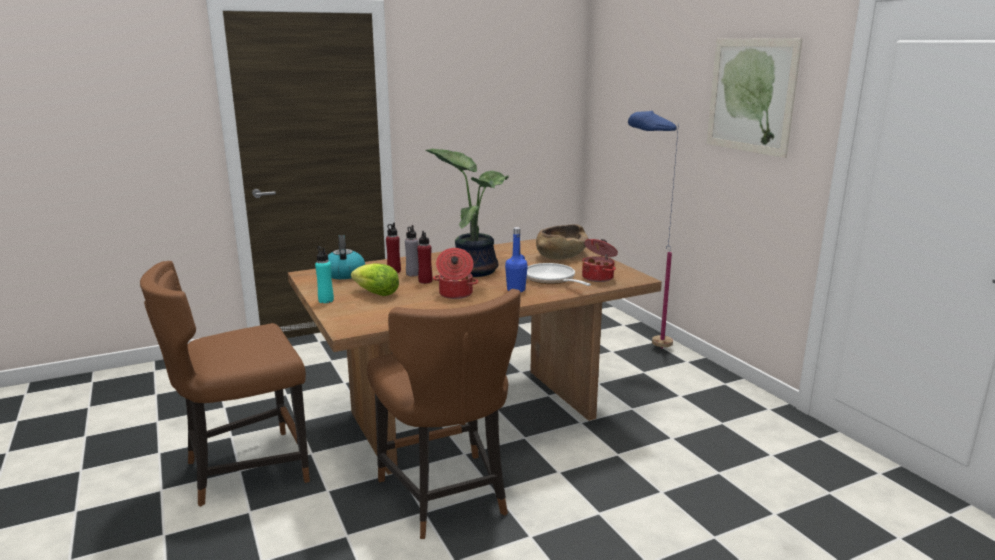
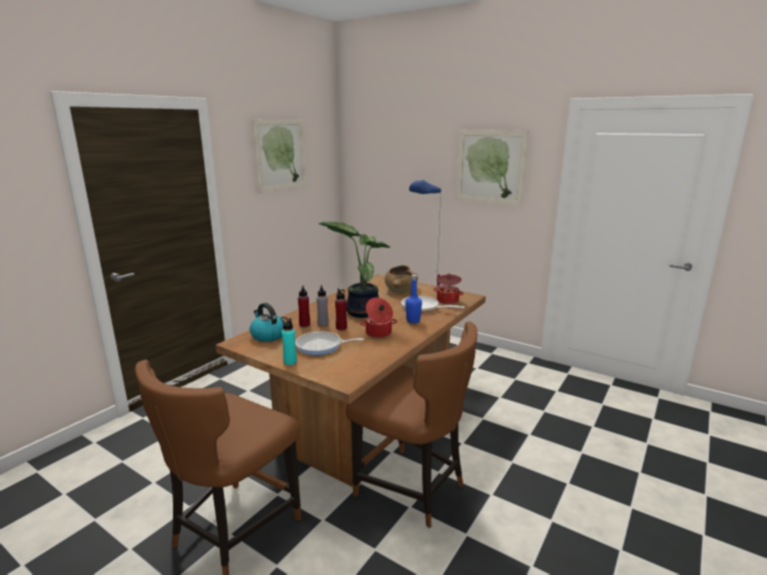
camera: 30 degrees left, 0 degrees up
(376, 294) = (321, 346): lettuce -> frying pan
(487, 71) = (281, 155): none -> picture

